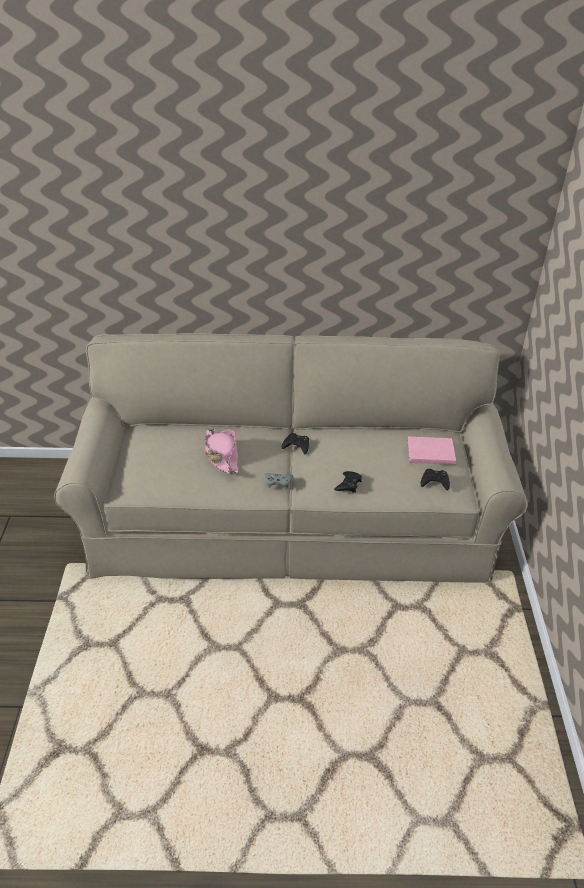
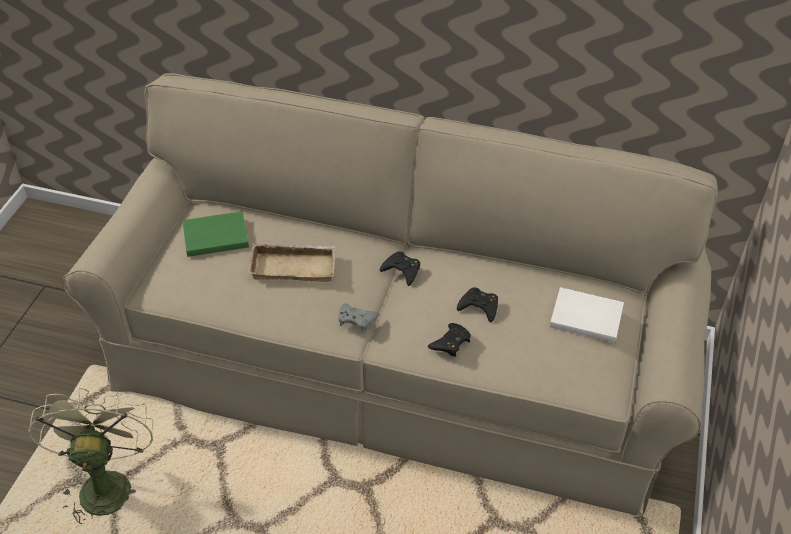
camera: 15 degrees right, 5 degrees up
(108, 642) = (105, 483): none -> green fan
(155, 446) = (213, 236): none -> green book
(221, 455) = (294, 266): pink hat -> beige tray
(429, 452) = (584, 316): pink book -> white book
(435, 482) = (575, 363): black game controller -> black game controller (479, 307)

